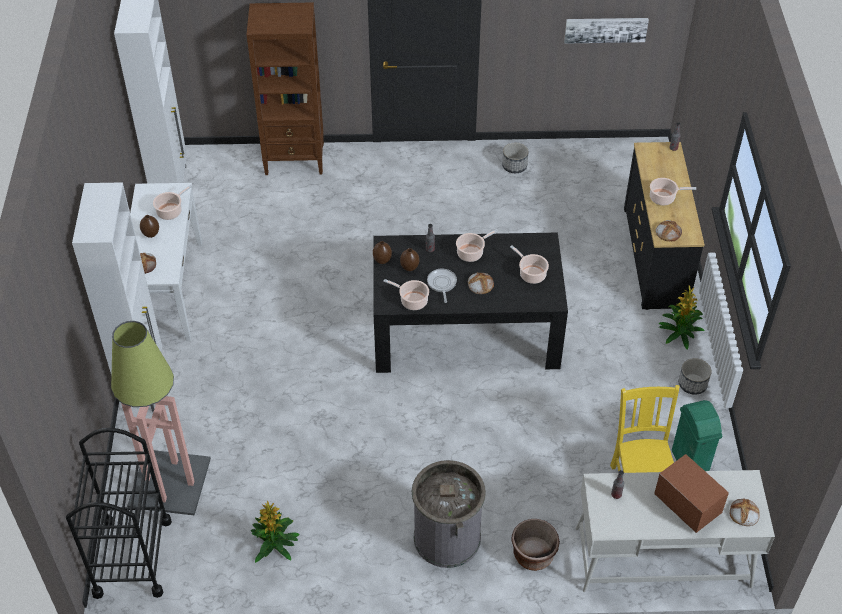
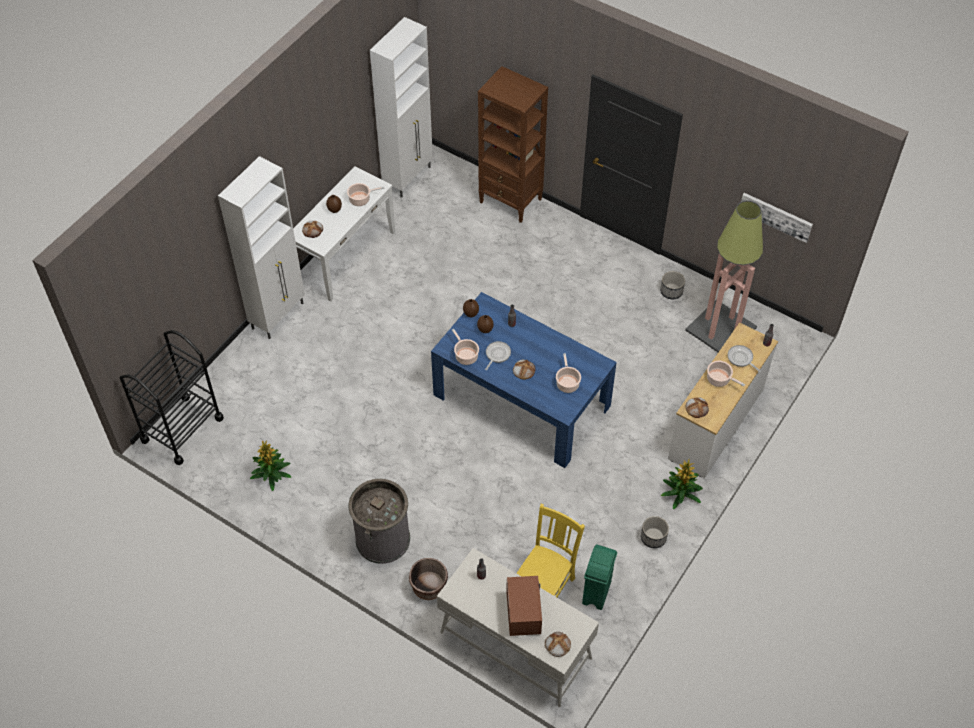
camera: 35 degrees right, 5 degrees up
(171, 482) = (242, 393): floor lamp -> floor lamp (722, 329)
(465, 331) = (521, 400): black dining table -> blue dining table
(471, 253) = (539, 343): cooking pot -> none
(655, 257) = (716, 424): black dresser -> white dresser
(664, 171) = (741, 358): none -> frying pan

